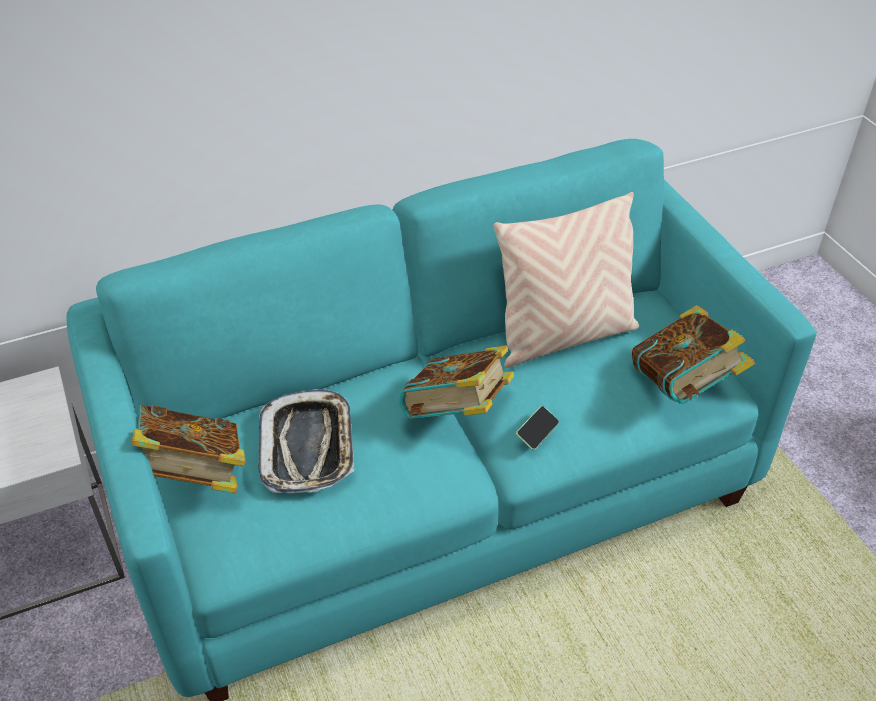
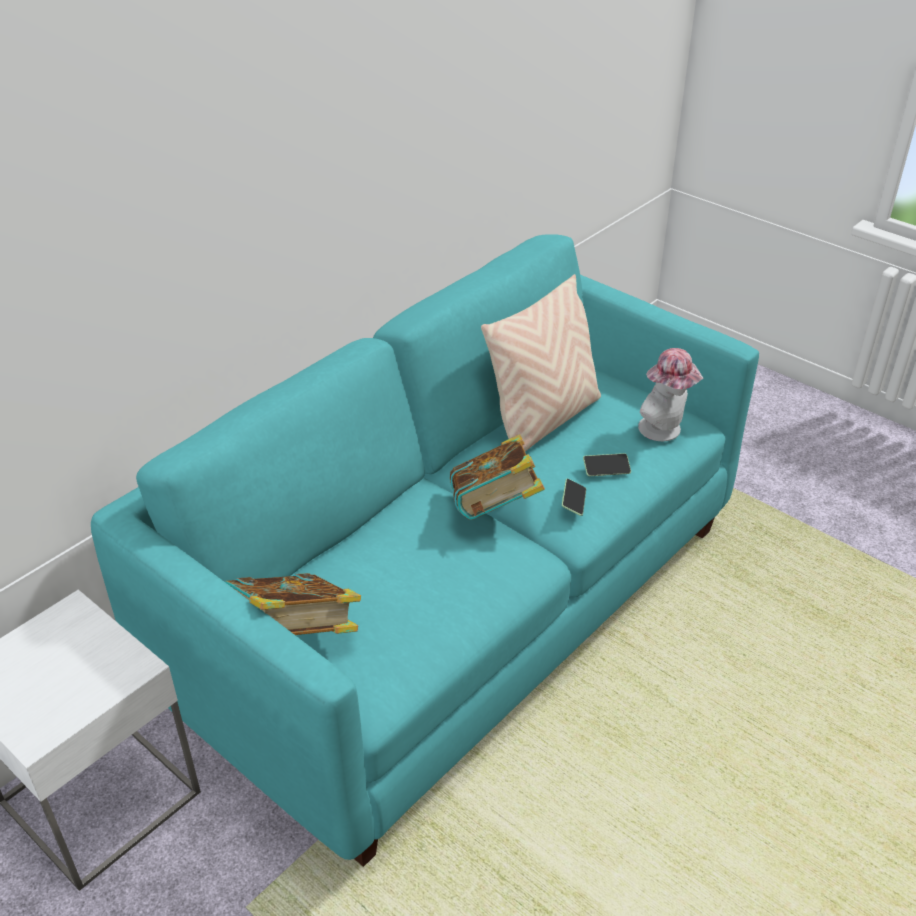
camera: 25 degrees left, 5 degrees down
(308, 447) = (385, 577): tray -> none
(593, 409) = (606, 470): none -> phone
(683, 386) = (664, 430): book -> hat

